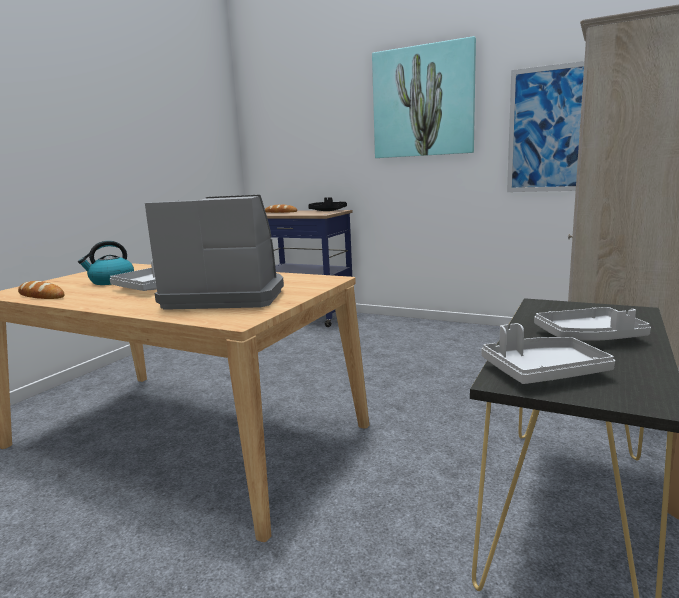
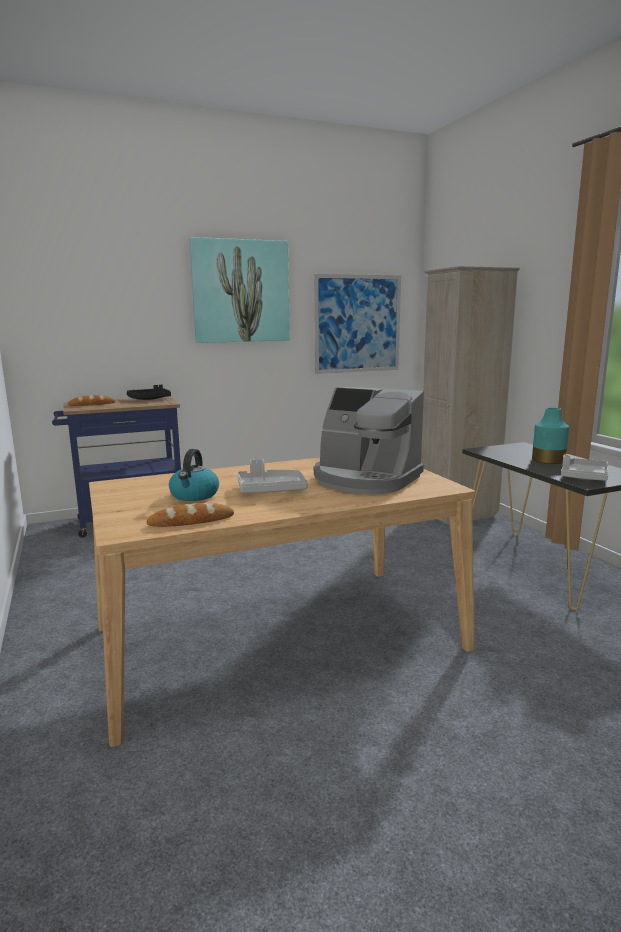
camera: 50 degrees left, 0 degrees up
(225, 296) = (365, 479): coffee machine -> coffee machine turned 105 degrees counterclockwise
(589, 337) = (548, 460): grey tray -> turquoise vase

